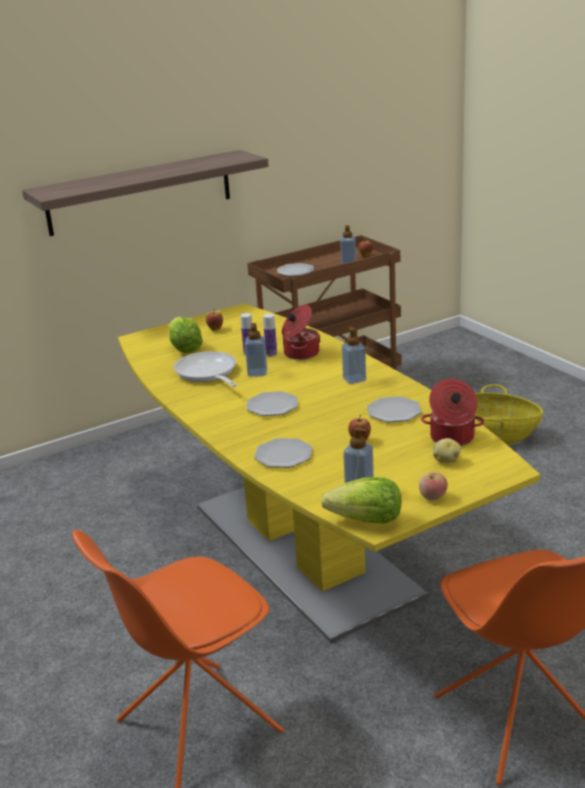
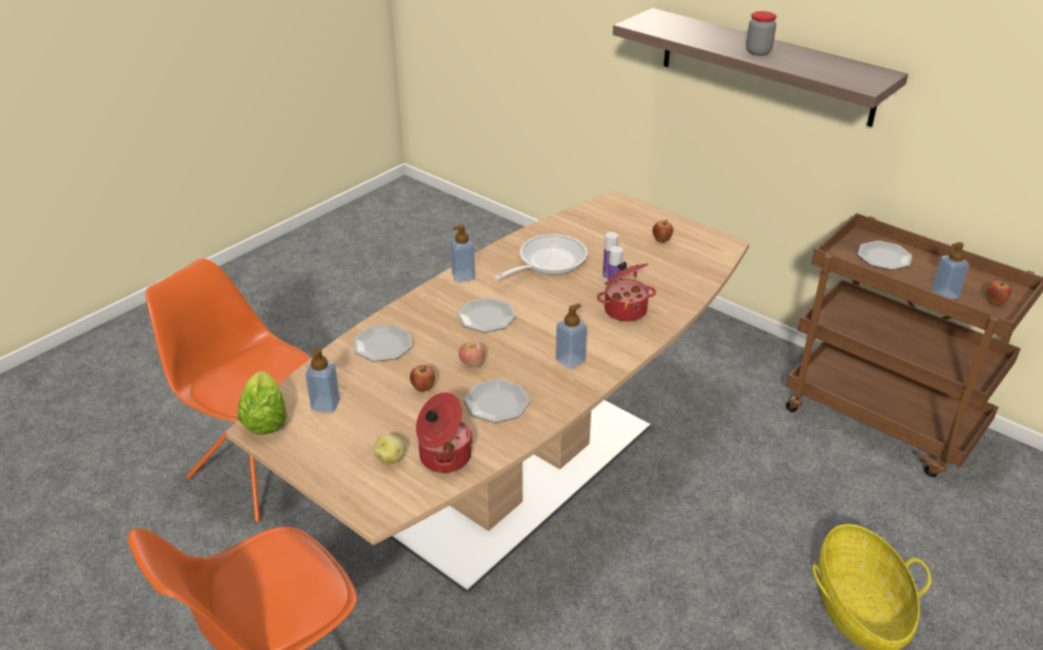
camera: 70 degrees right, 10 degrees up
(159, 172) = (758, 52): none -> jar
(185, 348) = (603, 234): lettuce -> none
(257, 373) = (561, 291): soap dispenser -> soap dispenser (463, 276)
(303, 549) = (520, 476): yellow dining table -> brown dining table
(432, 497) = (312, 457): apple -> apple (472, 363)

